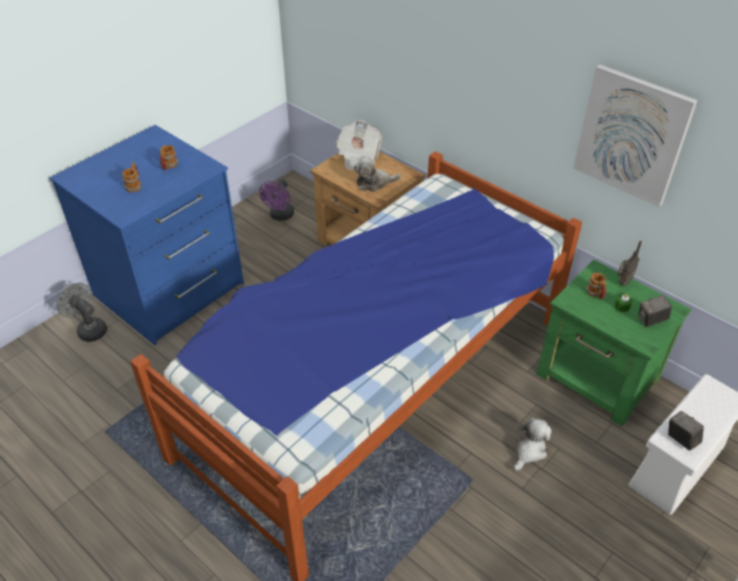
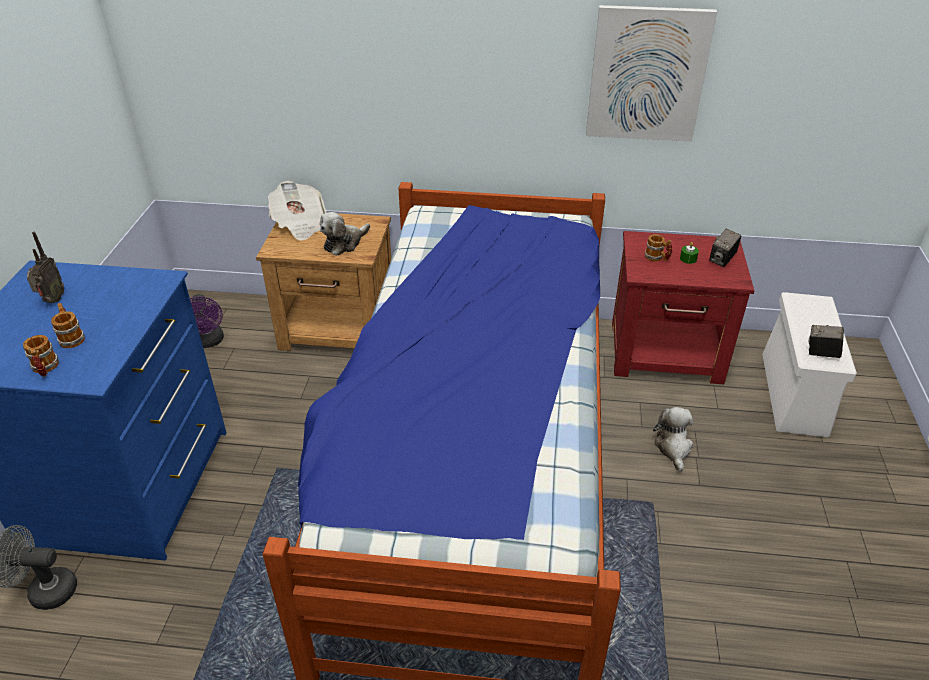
camera: 35 degrees left, 5 degrees down
(168, 166) = (101, 298): mug -> mug (45, 369)
(597, 378) = (667, 353): green nightstand -> red nightstand
(622, 282) = (667, 240): radio -> radio (52, 301)

